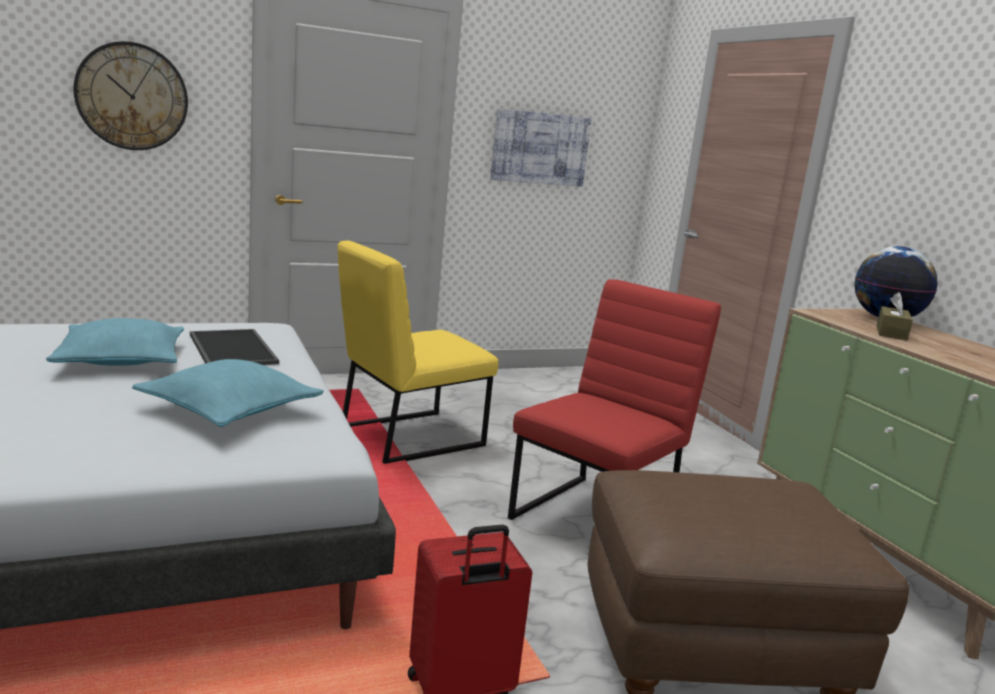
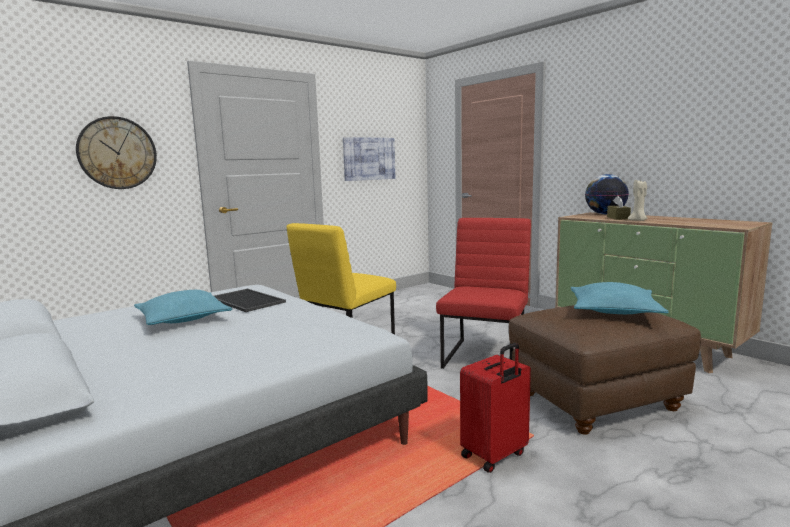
camera: 15 degrees left, 5 degrees down
(230, 409) = (290, 327): turquoise pillow -> turquoise pillow (614, 311)
(916, 347) = (638, 220): none -> beige candle

